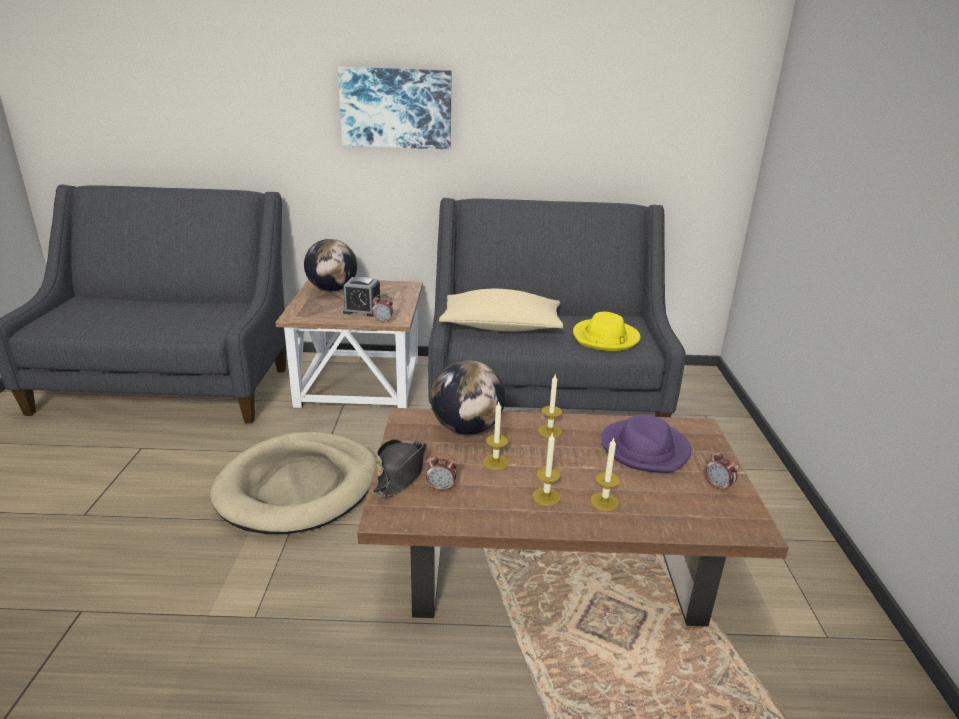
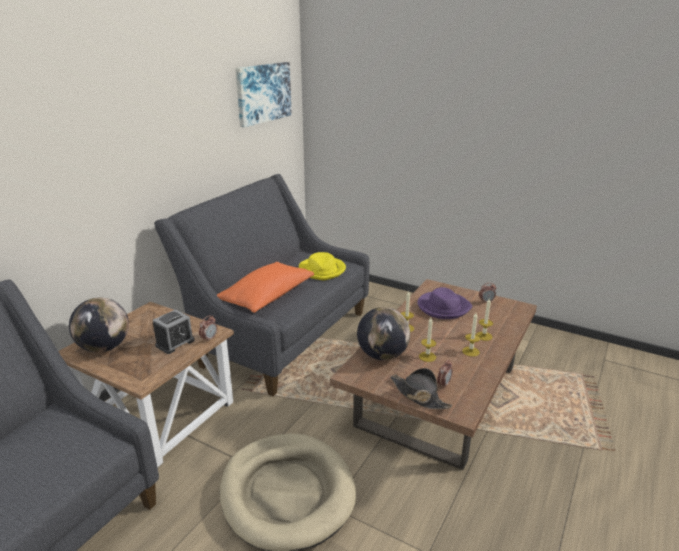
camera: 60 degrees left, 0 degrees up
(396, 108) = (96, 153): picture -> picture (263, 93)
(501, 327) = (267, 297): beige pillow -> orange pillow

